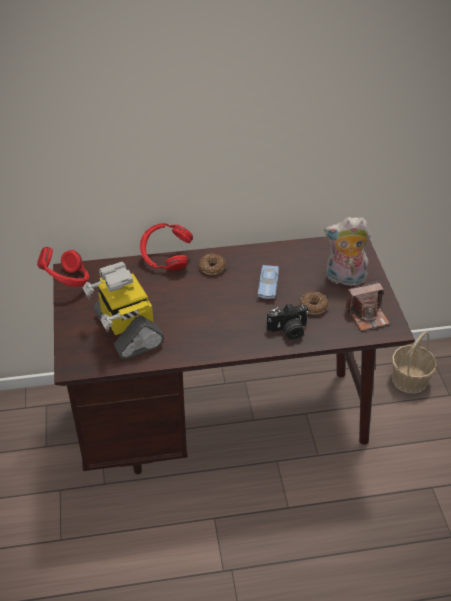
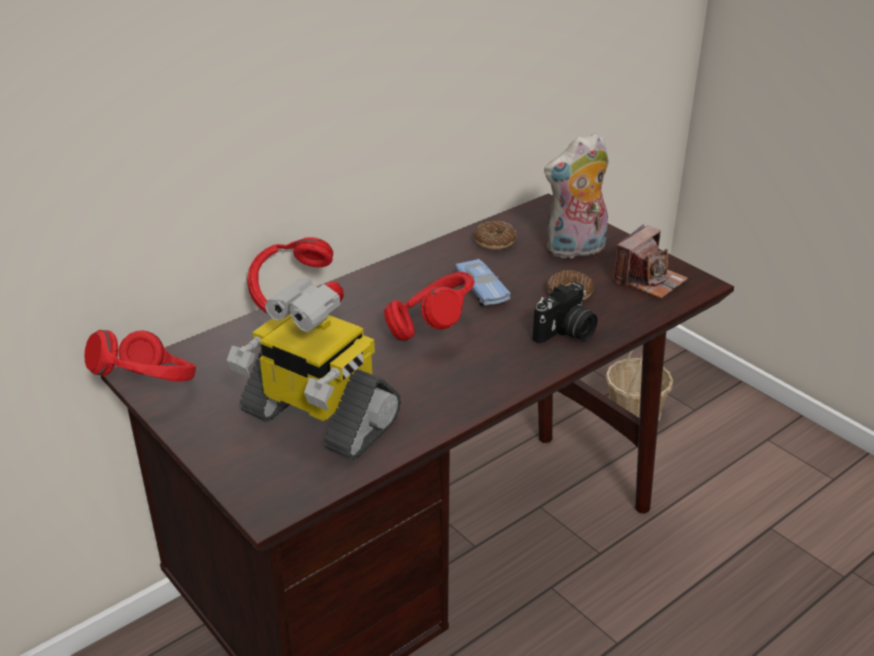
camera: 30 degrees left, 10 degrees down
(212, 267) = (377, 294): donut -> donut (494, 241)
(222, 300) = (433, 329): none -> red headphones

